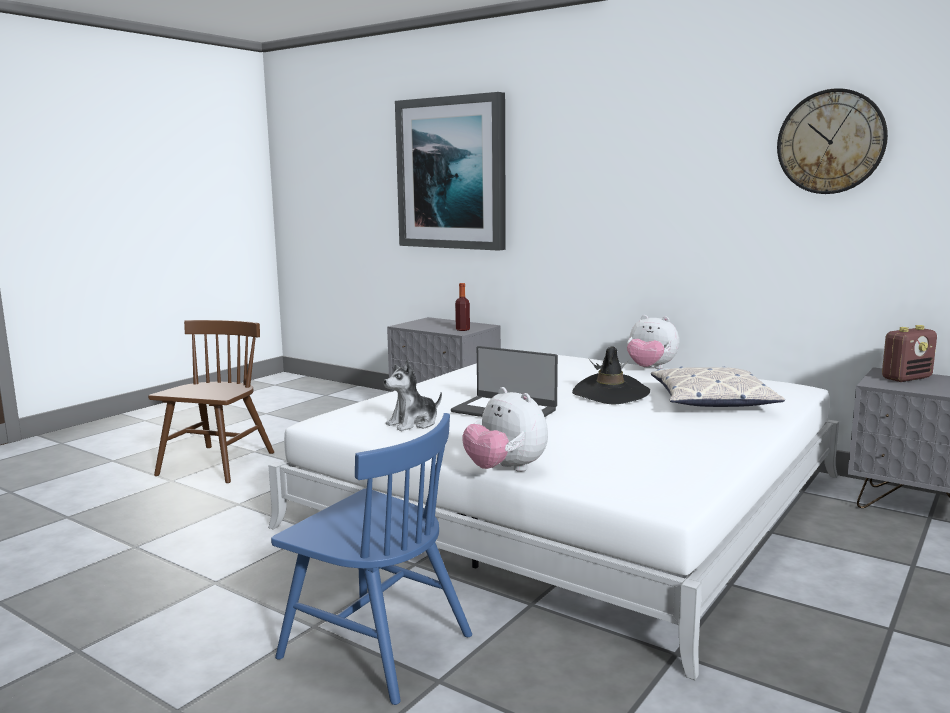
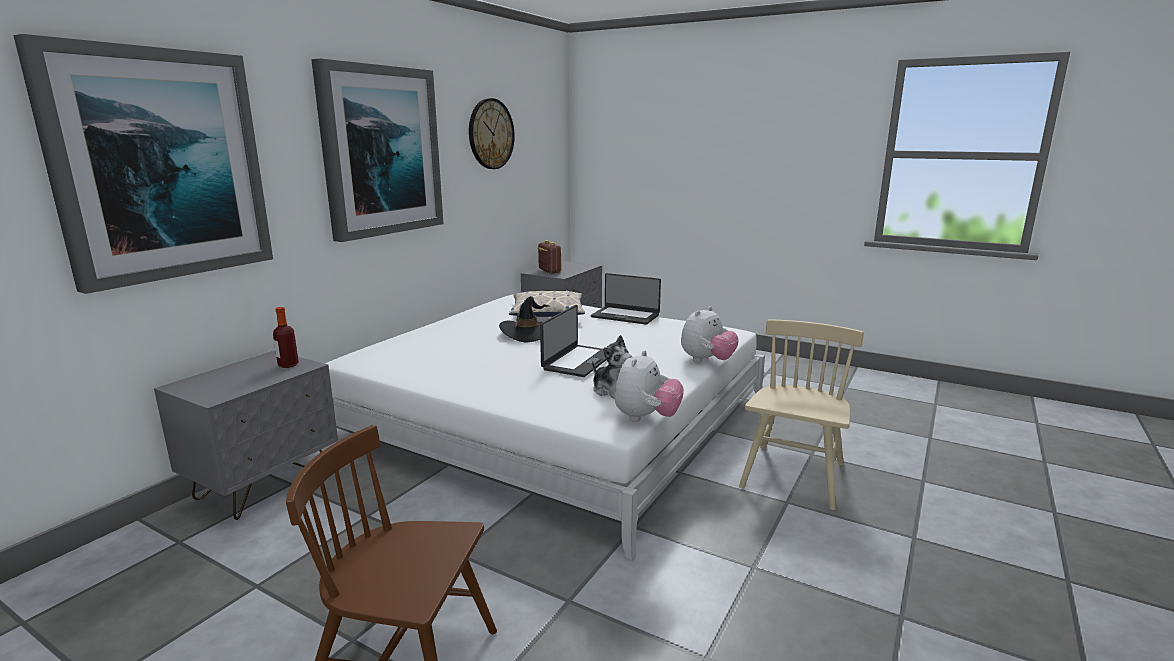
camera: 95 degrees left, 5 degrees up
(375, 646) = (793, 476): blue chair -> beige chair
(630, 166) = (381, 151): none -> picture
(650, 369) = (445, 323): plush toy -> plush toy (646, 418)
(732, 439) = (625, 316): none -> laptop

